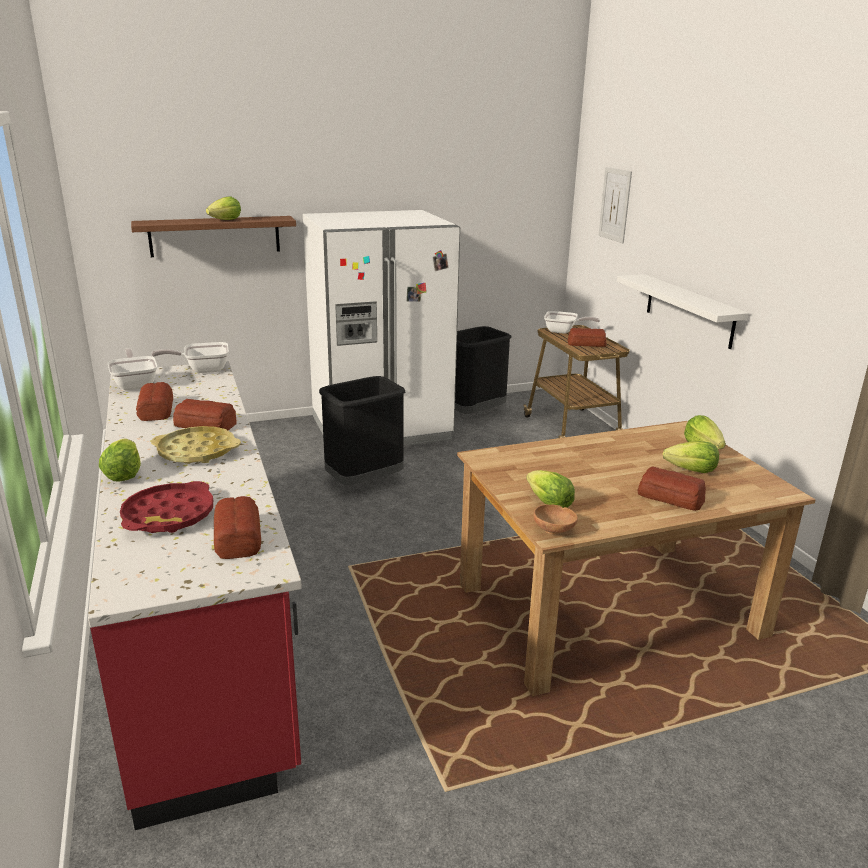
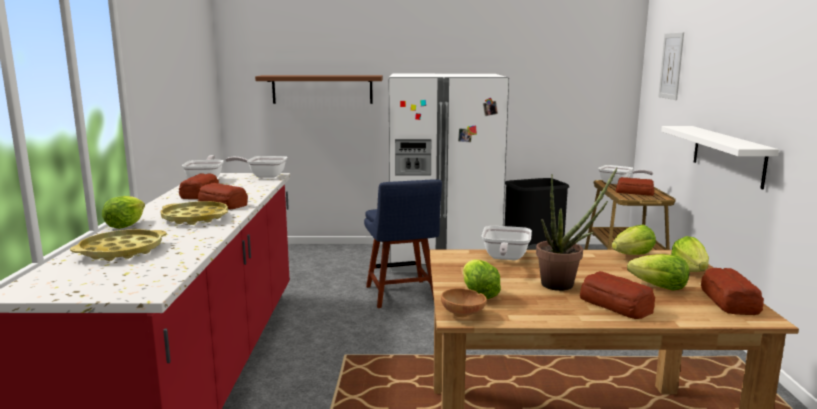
camera: 20 degrees right, 10 degrees down
(169, 515) = (121, 251): red tray -> yellow tray
(226, 220) = (328, 75): lettuce -> lettuce (633, 255)
(237, 538) = (150, 270): bread -> bread (729, 301)
(364, 483) = (402, 295): black trash can -> blue chair
(538, 454) = (504, 258): none -> frying pan
(612, 479) = (564, 284): none -> potted plant

